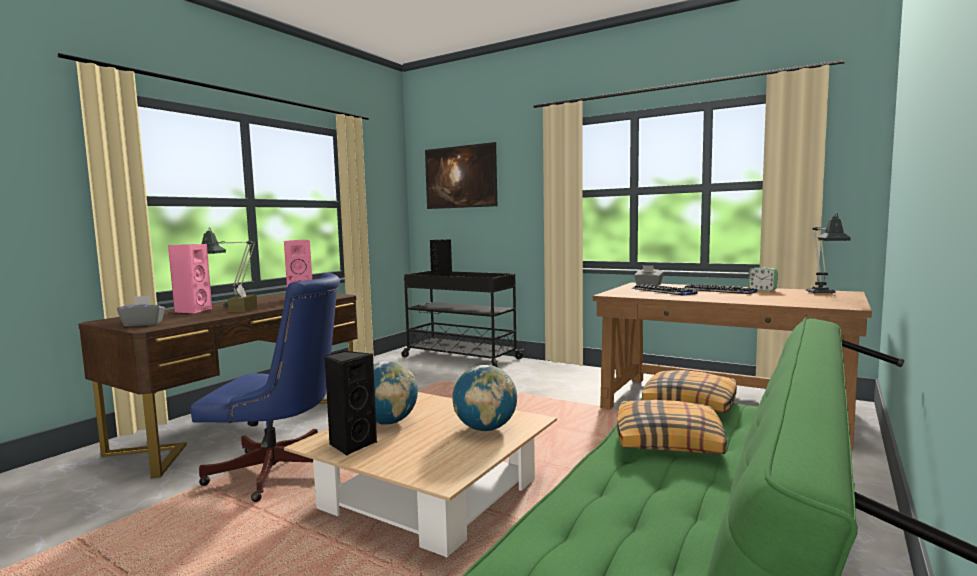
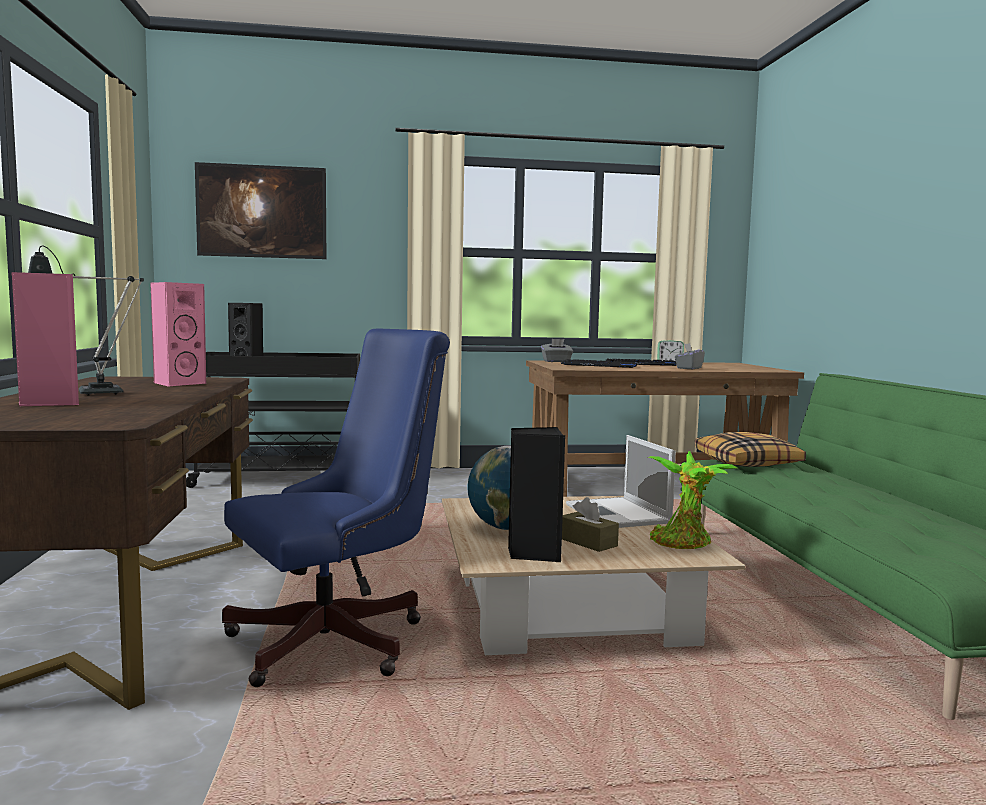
camera: 40 degrees left, 0 degrees up
(143, 324) = (66, 420): grey tissue box -> grey tissue box (688, 368)
(243, 309) = (152, 397): brown tissue box -> brown tissue box (587, 542)
(459, 465) = (683, 543): none -> potted plant
(485, 429) = (618, 514): globe -> laptop
(669, 441) = (810, 486): pillow -> none
(822, 293) = (722, 364): table lamp -> none

